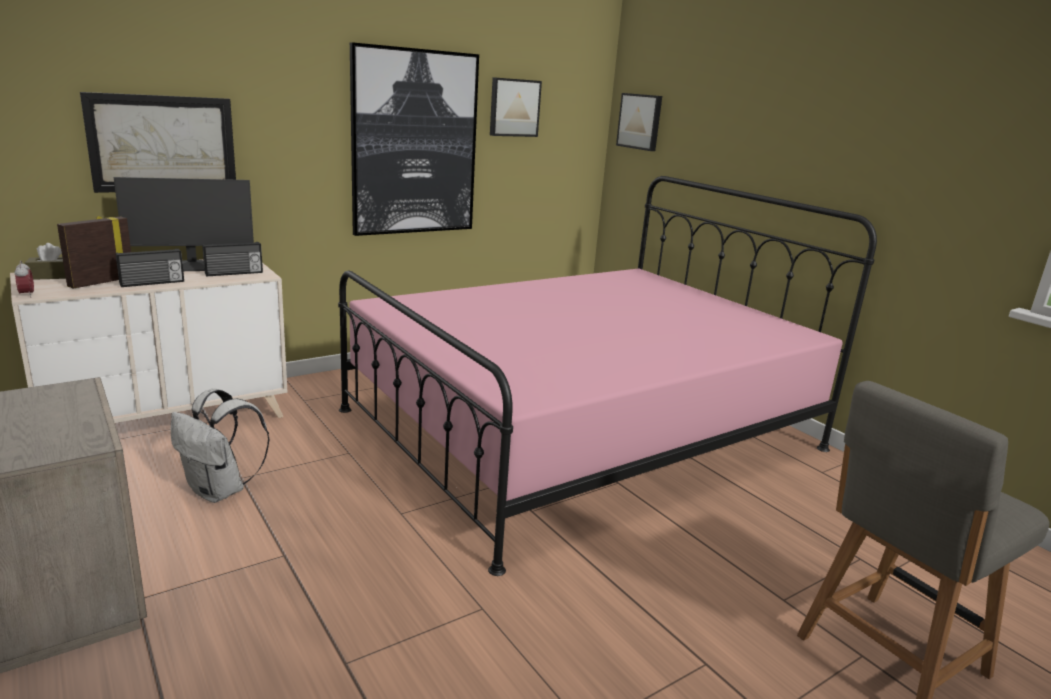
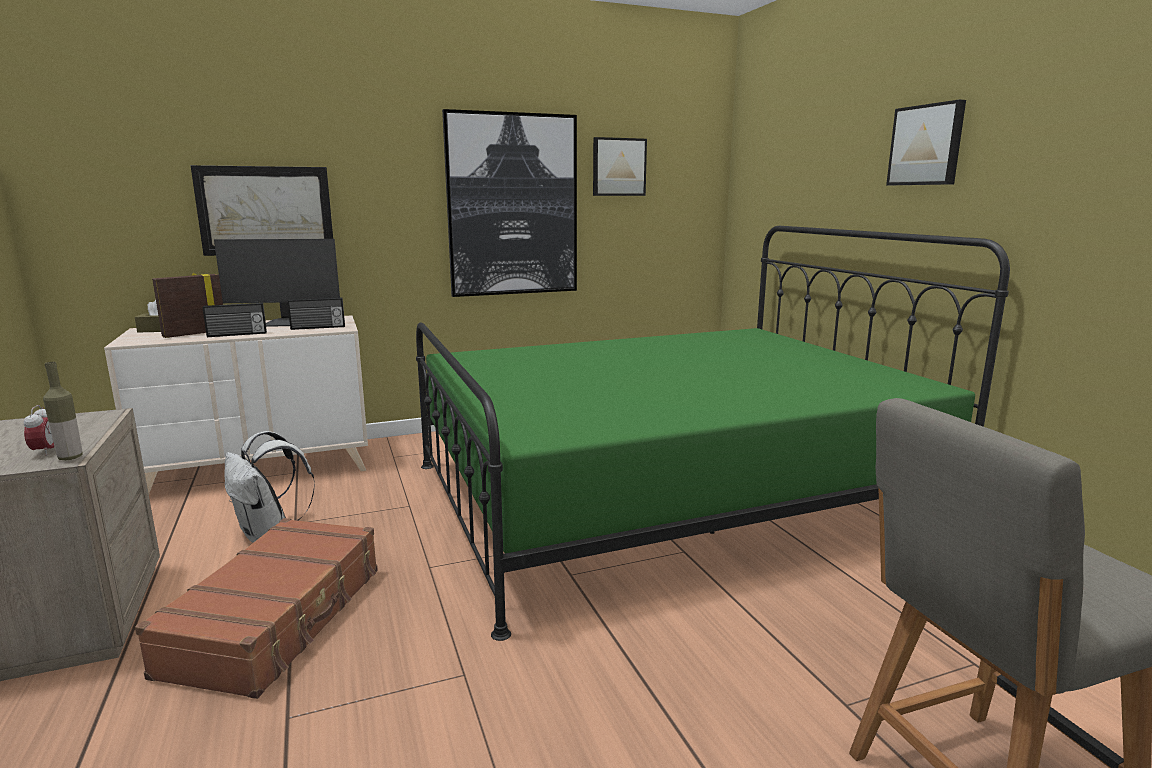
camera: 15 degrees right, 5 degrees down
(27, 295) = (122, 342): alarm clock -> alarm clock (46, 452)
(97, 441) = (70, 457): none -> bottle
(283, 576) = (278, 619): none -> brown suitcase
(582, 429) = (666, 494): pink bed -> green bed
(640, 121) = (756, 173): picture -> picture (927, 145)

